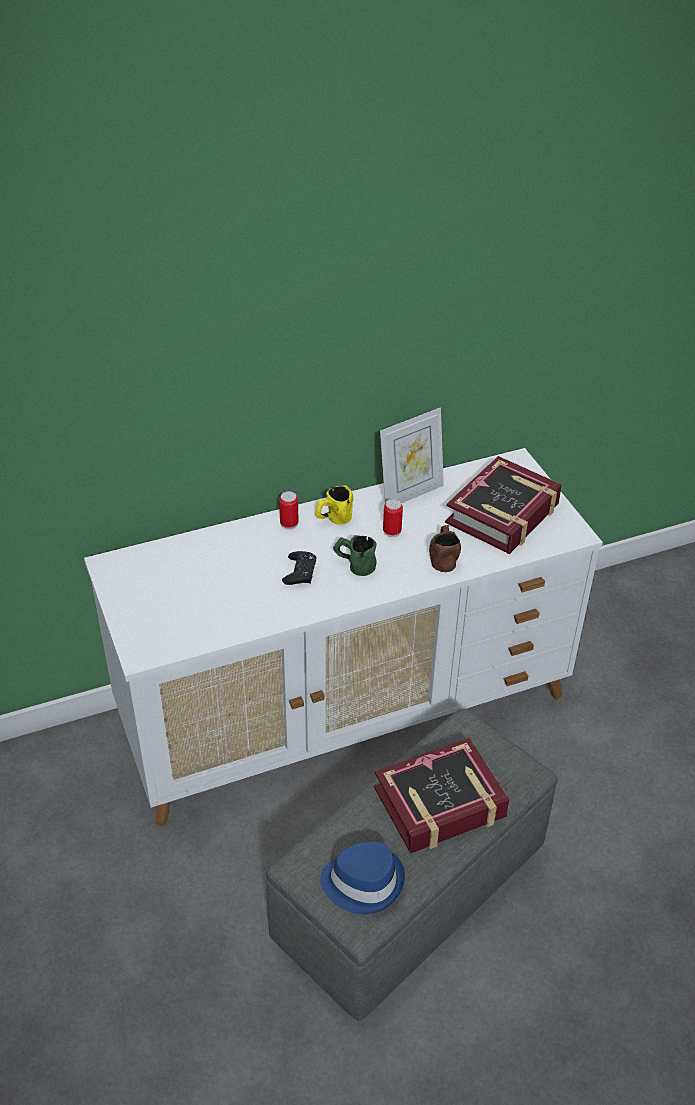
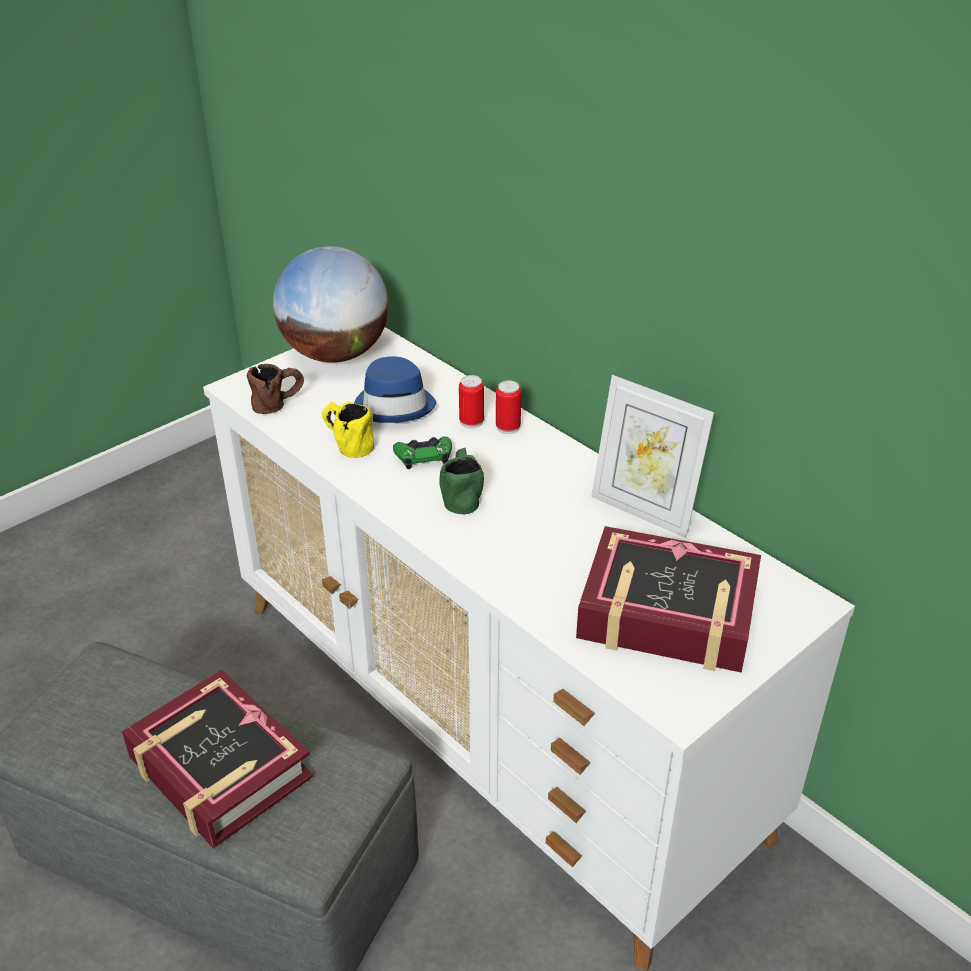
camera: 70 degrees right, 5 degrees down
(130, 587) = (336, 354): none -> globe
(299, 572) = (424, 456): black game controller -> green game controller
(333, 520) = (539, 458): yellow mug -> yellow mug (347, 444)
(363, 881) = (80, 723): blue hat -> blue hat (394, 405)
(392, 531) = (550, 512): can -> can (471, 421)
(443, 558) = (525, 571): brown mug -> brown mug (279, 403)

